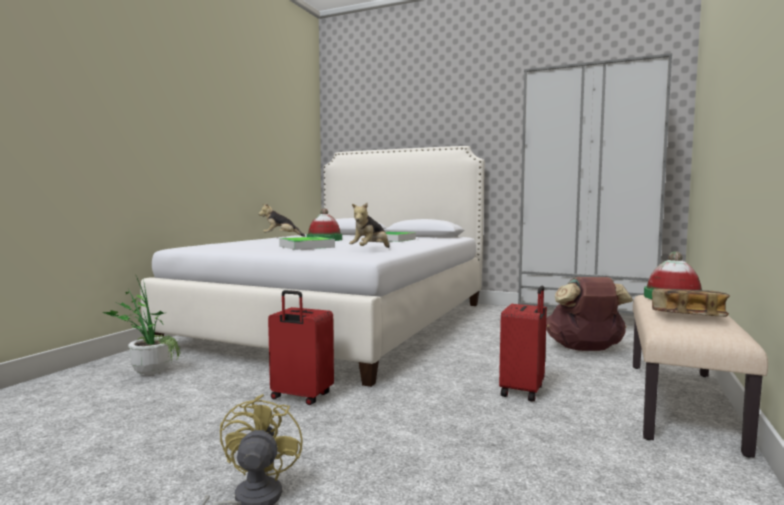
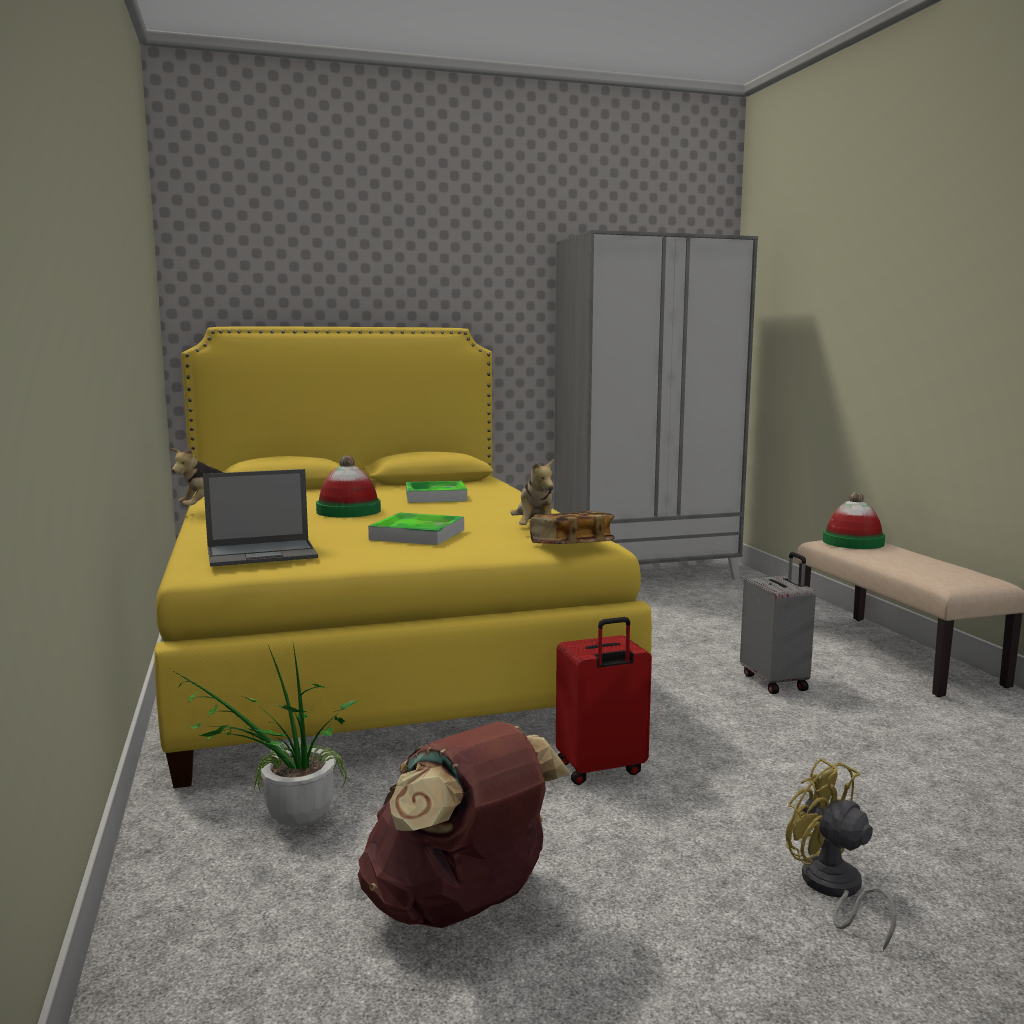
camera: 40 degrees left, 5 degrees up
(215, 244) = (263, 553): none -> laptop
(343, 323) = (376, 648): white bed -> yellow bed
(523, 391) = (775, 682): red suitcase -> grey suitcase
(585, 349) = (723, 615): brown backpack -> brown backpack (460, 907)
(687, 317) = (926, 566): book -> book (571, 546)

